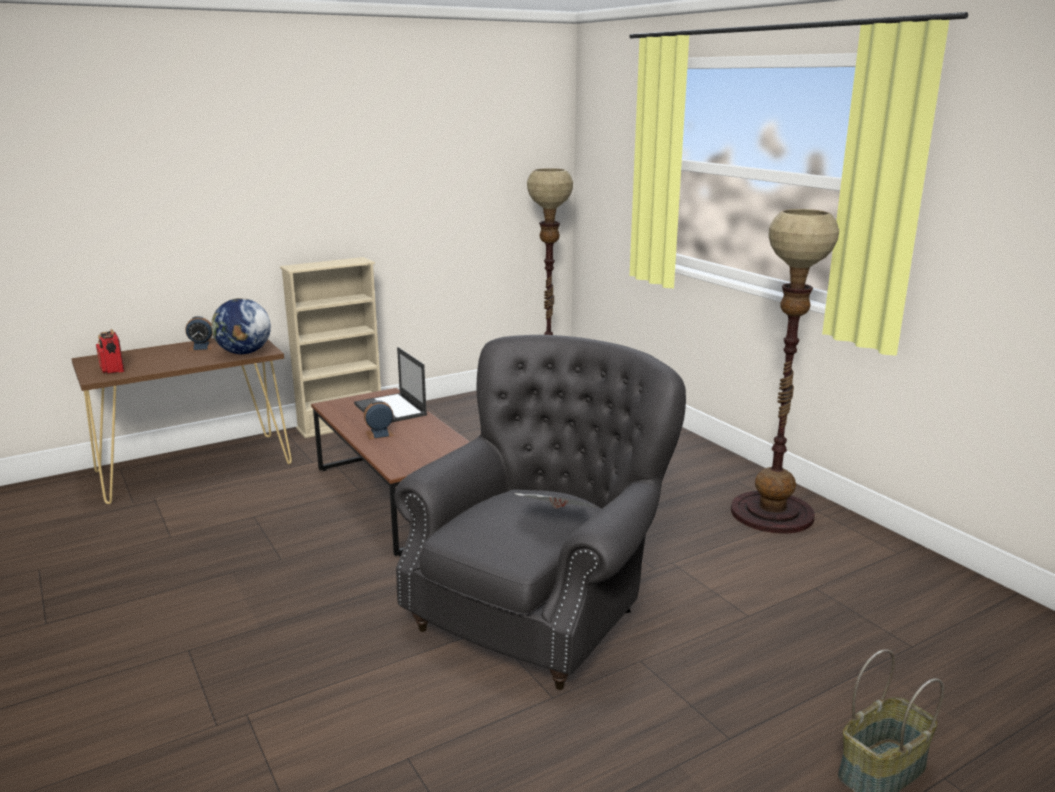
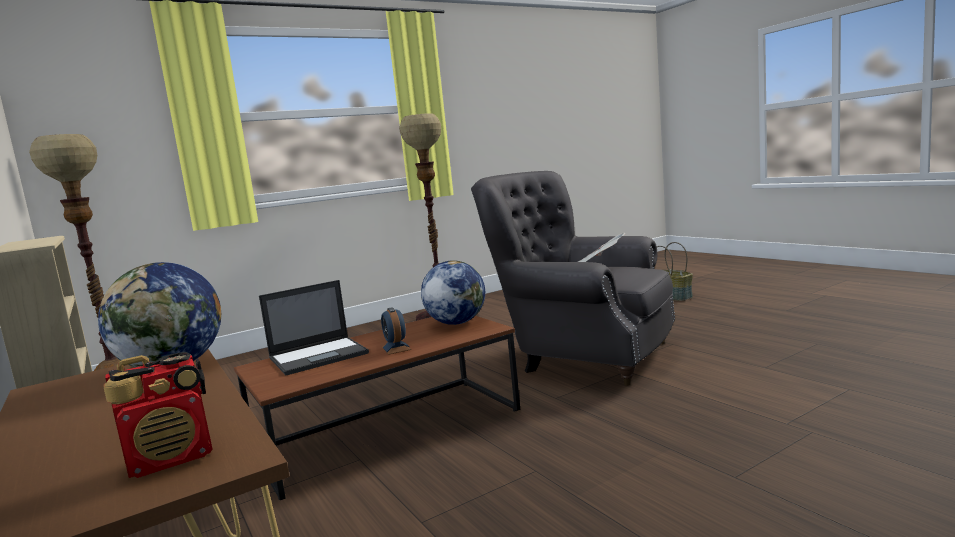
camera: 90 degrees left, 10 degrees down
(201, 347) = (75, 410): alarm clock -> none
(434, 455) = (456, 323): none -> globe

